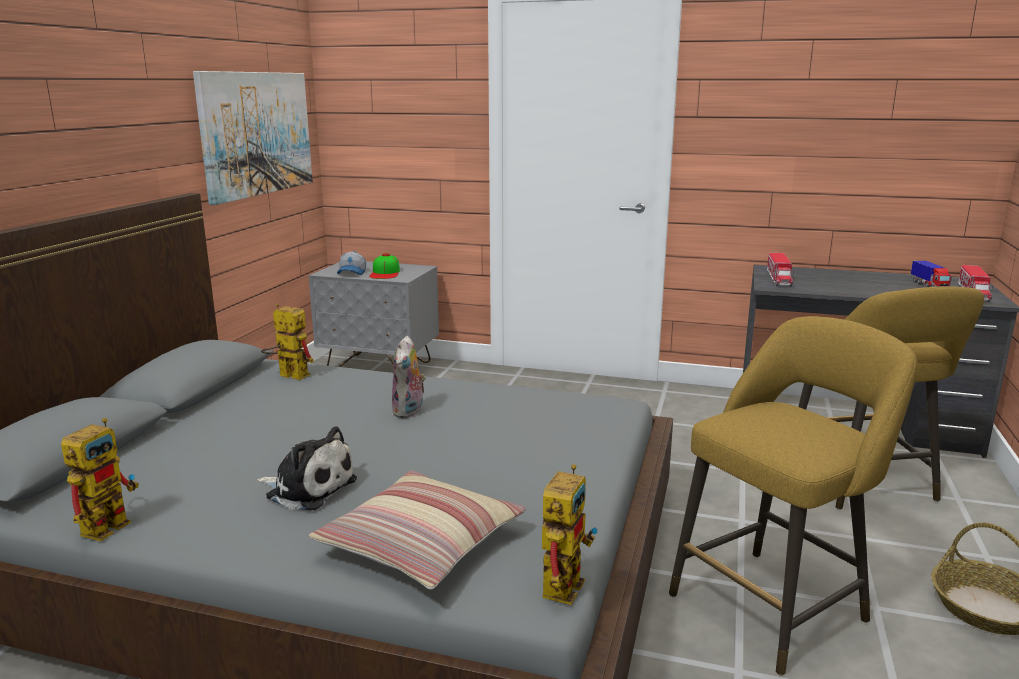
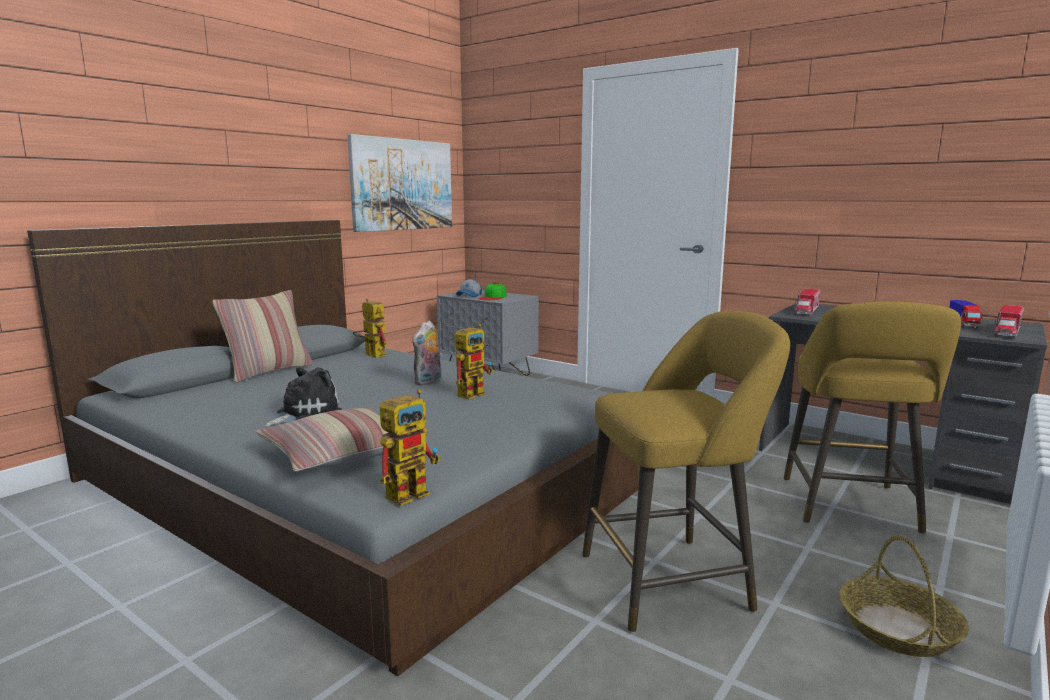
camera: 20 degrees right, 5 degrees down
(110, 523) = (169, 415): toy robot -> toy robot (474, 393)
(174, 423) = (269, 371): none -> pillow
(308, 488) = (305, 414): plush toy -> plush toy turned 90 degrees counterclockwise

